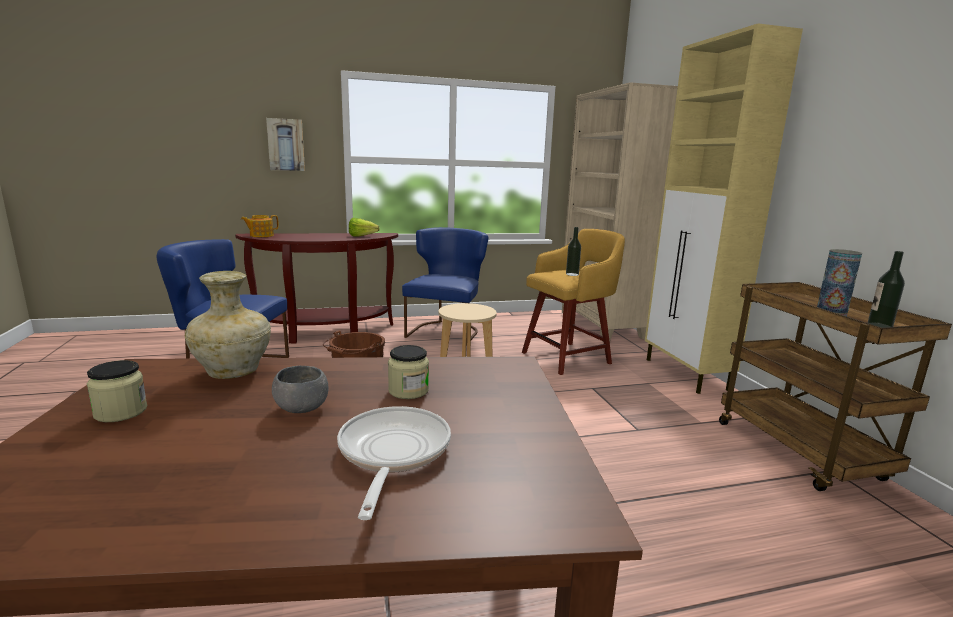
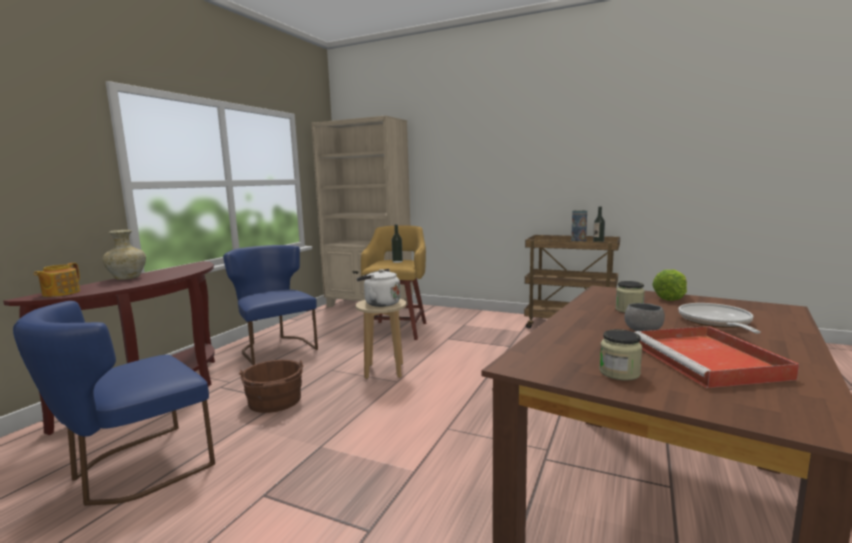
camera: 50 degrees left, 5 degrees down
(177, 459) = (710, 361): none -> red tray
(234, 372) = (558, 340): beige vase -> beige vase (128, 278)
(286, 145) = (45, 170): picture -> none
(364, 236) = (192, 269): lettuce -> lettuce (673, 297)
(392, 454) = (716, 322): frying pan -> frying pan turned 60 degrees clockwise
(465, 310) = (380, 303): none -> white kettle
(686, 374) = (468, 314): beige cabinet -> none

